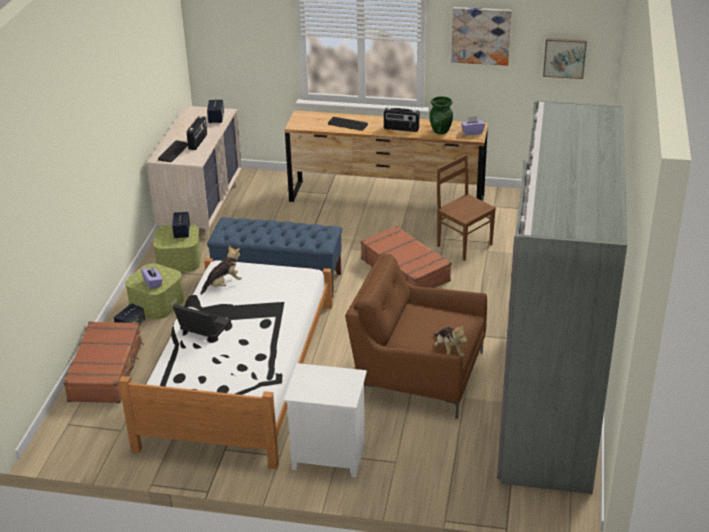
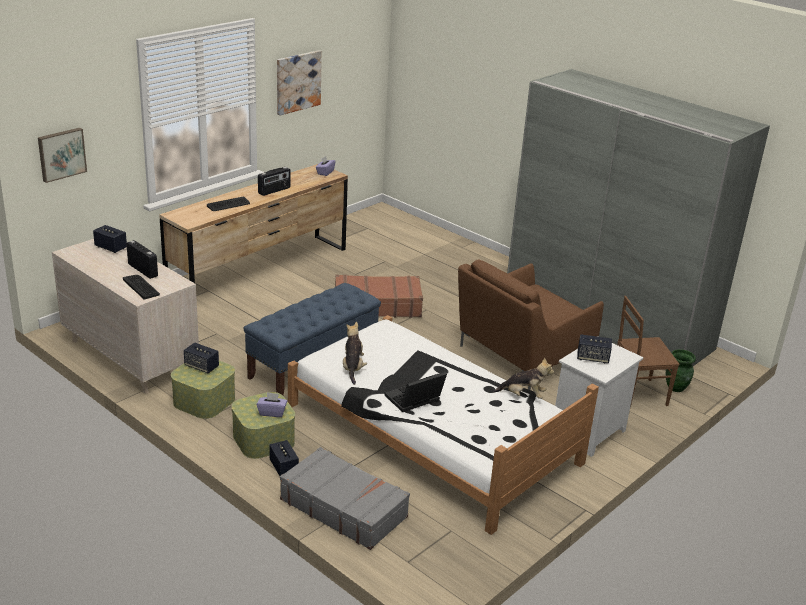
camera: 60 degrees left, 5 degrees down
(107, 371) = (344, 507): brown suitcase -> grey suitcase
(320, 379) = (592, 358): none -> speaker
(441, 131) = (304, 180): green vase -> green vase (676, 387)
(448, 351) = (571, 309): plush toy -> plush toy (523, 395)
(464, 245) = (375, 270): brown chair -> brown chair (638, 393)
(564, 57) = (355, 84): picture -> picture (61, 154)

